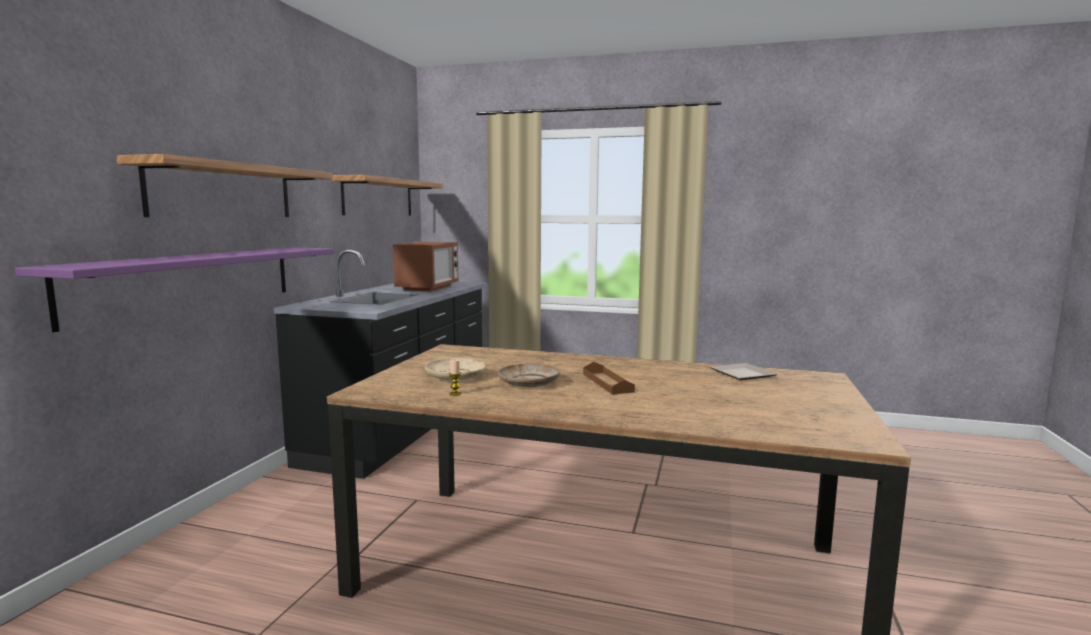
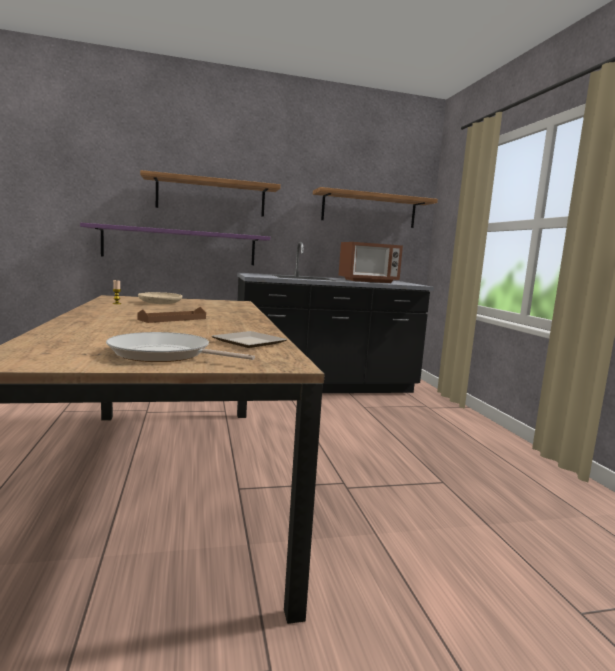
camera: 60 degrees right, 0 degrees up
(529, 383) = (156, 310): beige plate -> none
(807, 398) = (165, 354): none -> frying pan

